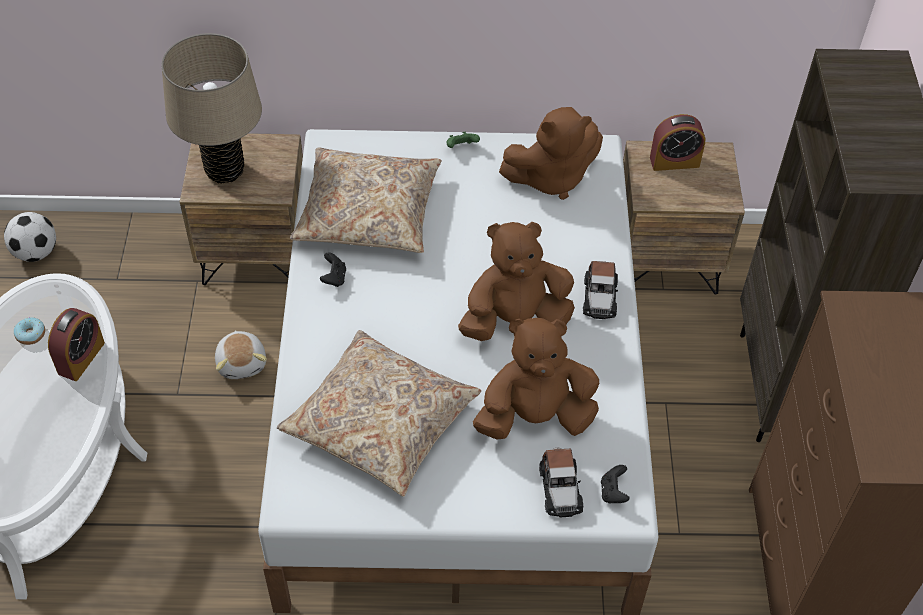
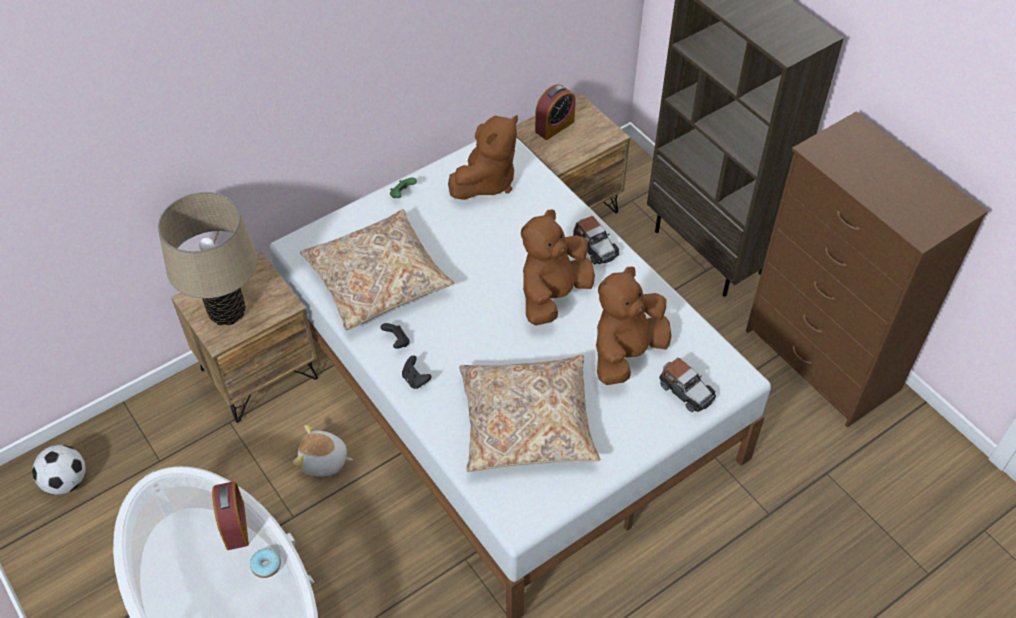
camera: 35 degrees left, 0 degrees up
(31, 334) = (174, 534): donut -> donut (266, 565)
(242, 362) = (324, 461): plush toy -> plush toy turned 150 degrees clockwise
(613, 492) = (720, 371): black game controller -> black game controller (415, 379)

